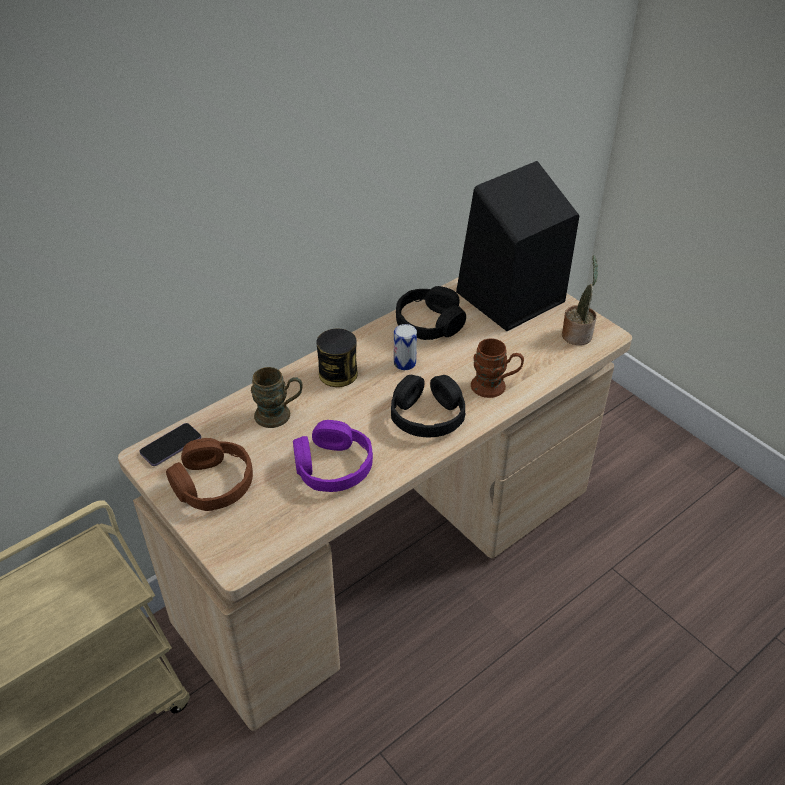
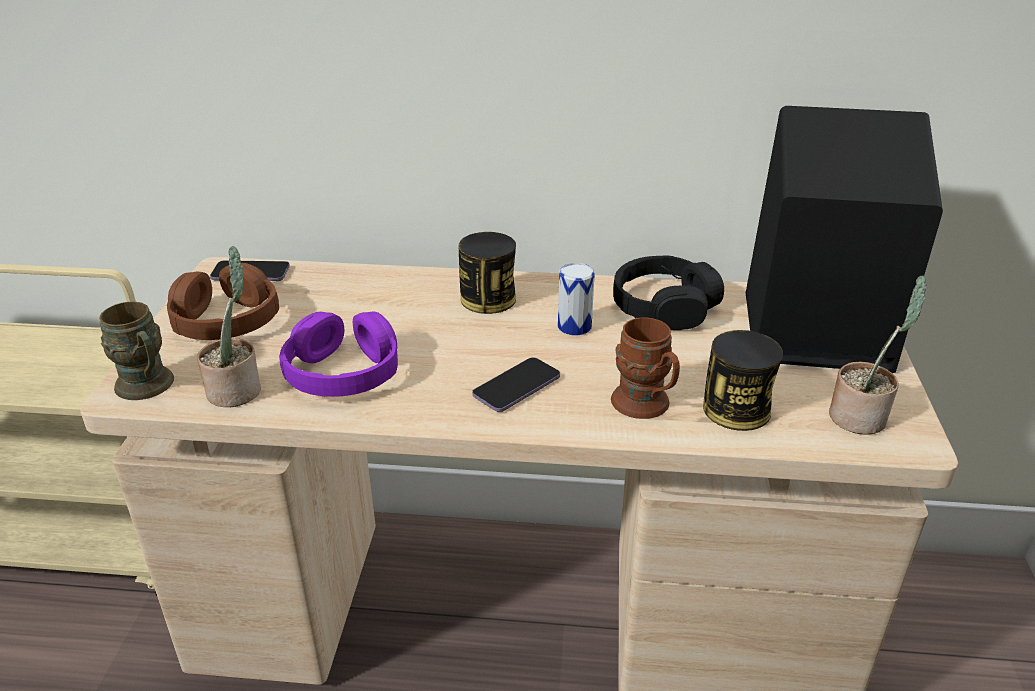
camera: 45 degrees right, 10 degrees down
(279, 415) = (375, 301): brown mug -> brown mug (149, 388)
(294, 515) = (237, 389): none -> potted plant
(427, 415) = (516, 387): black headphones -> phone
(530, 363) = (736, 409): none -> can

